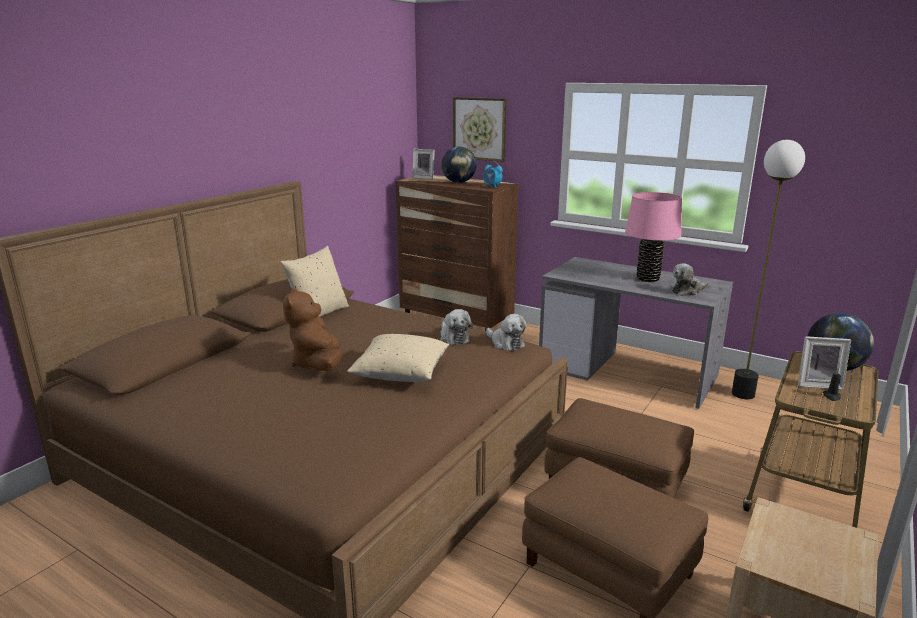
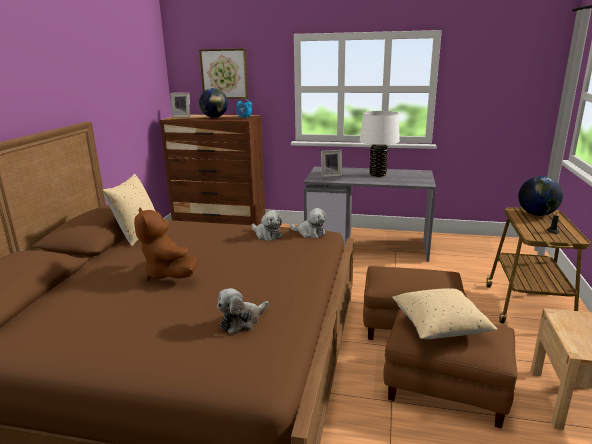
camera: 20 degrees left, 0 degrees up
(401, 373) = (247, 269): beige pillow -> beige pillow (439, 326)
(647, 279) = (377, 175): pink table lamp -> white table lamp
(687, 291) = (410, 179): plush toy -> plush toy (242, 321)
(743, 394) = (448, 247): floor lamp -> none
(817, 384) = (538, 225): picture frame -> picture frame (331, 175)

